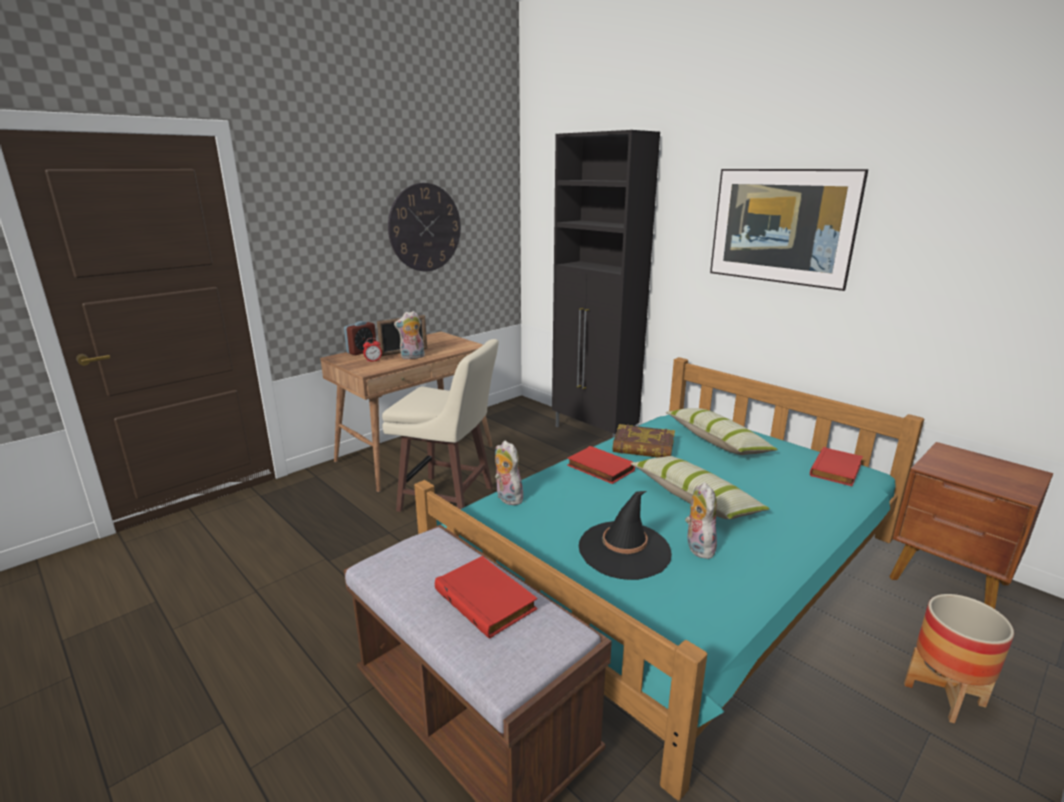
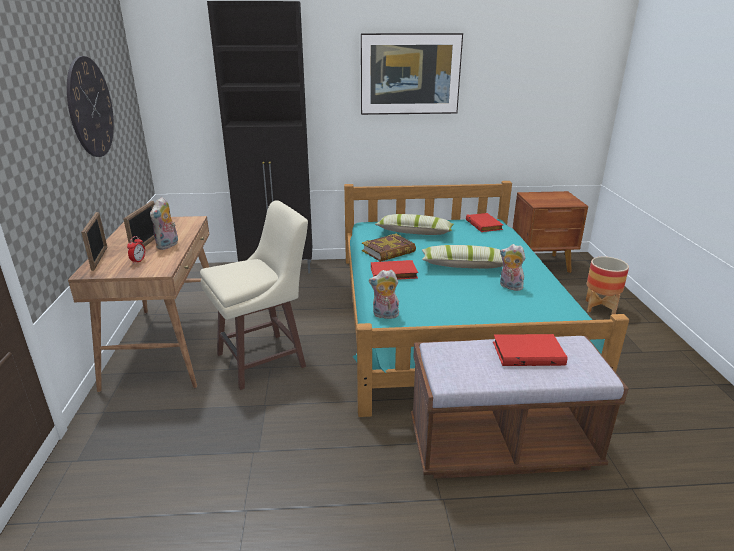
camera: 50 degrees left, 5 degrees up
(362, 351) = (99, 258): alarm clock -> picture frame
(624, 550) = (490, 305): black hat -> none

